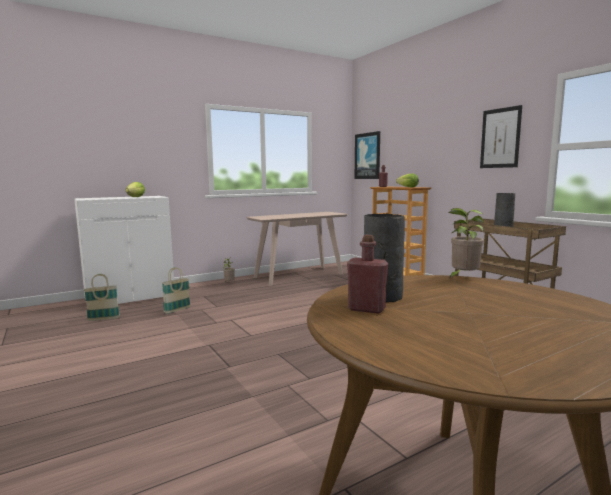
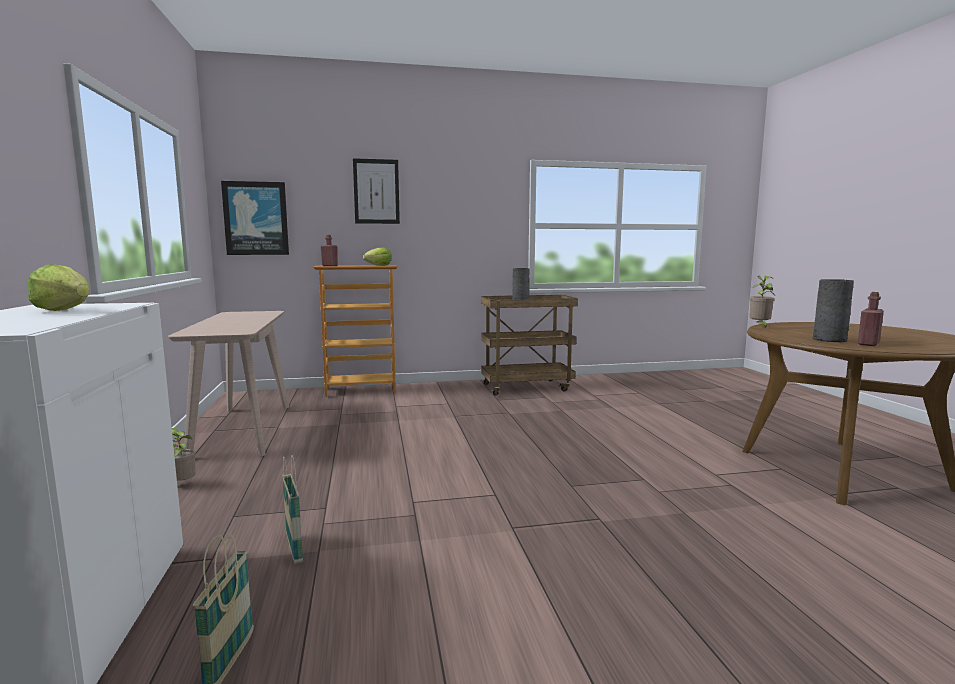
camera: 70 degrees left, 0 degrees up
(500, 138) = (479, 212): picture -> picture (376, 191)

